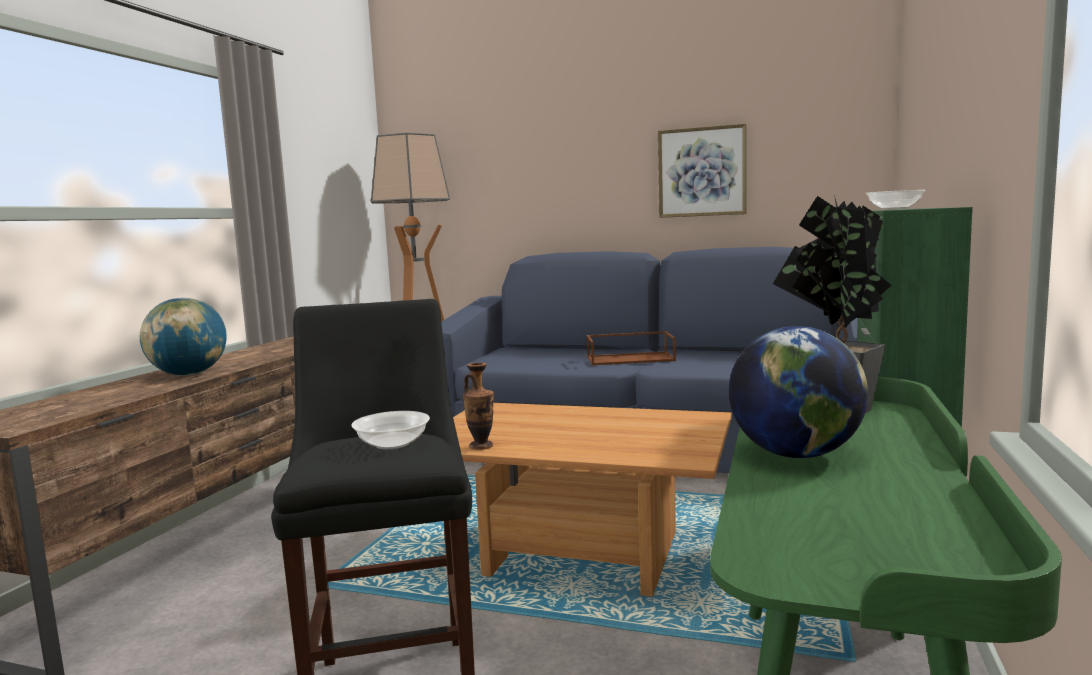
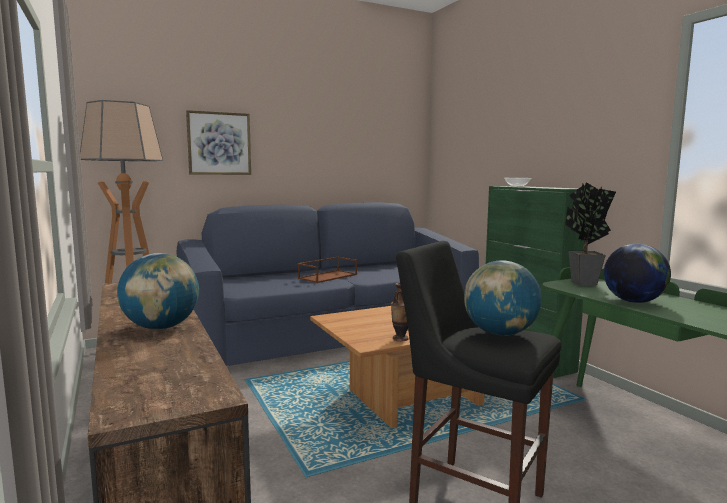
camera: 45 degrees left, 0 degrees up
(392, 444) = (500, 333): bowl -> globe
(702, 172) = (335, 154): picture -> picture (219, 143)

